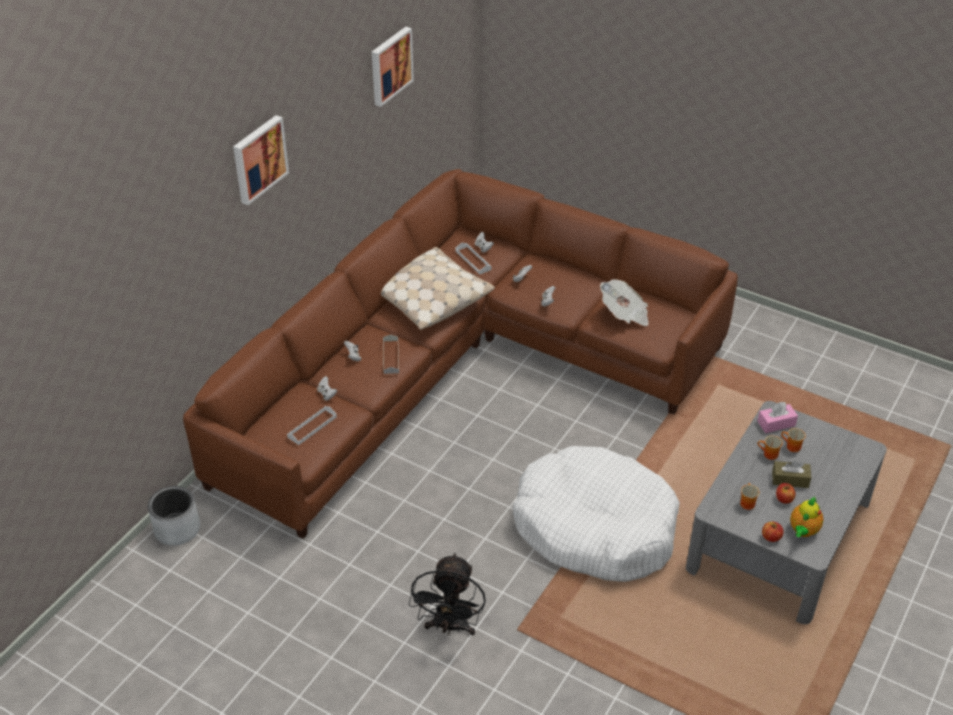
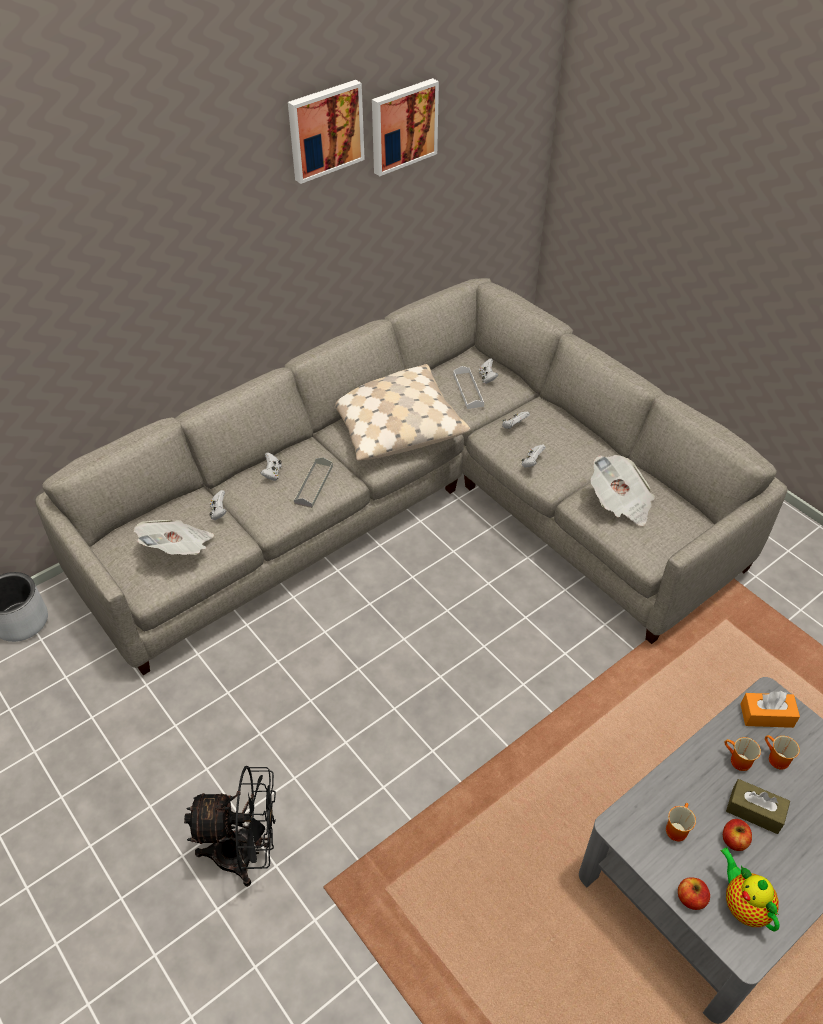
camera: 20 degrees right, 5 degrees up
(258, 159) = (167, 202): picture -> picture (324, 130)
(312, 427) = (179, 549): white tray -> newspaper
(450, 627) = (246, 853): black fan -> black fan turned 120 degrees counterclockwise
(459, 366) = (420, 510): brown sofa -> grey sofa
(594, 527) = (486, 771): white dog bed -> none
(776, 423) = (766, 715): pink tissue box -> orange tissue box
(803, 531) = (743, 904): teapot -> teapot turned 105 degrees clockwise

